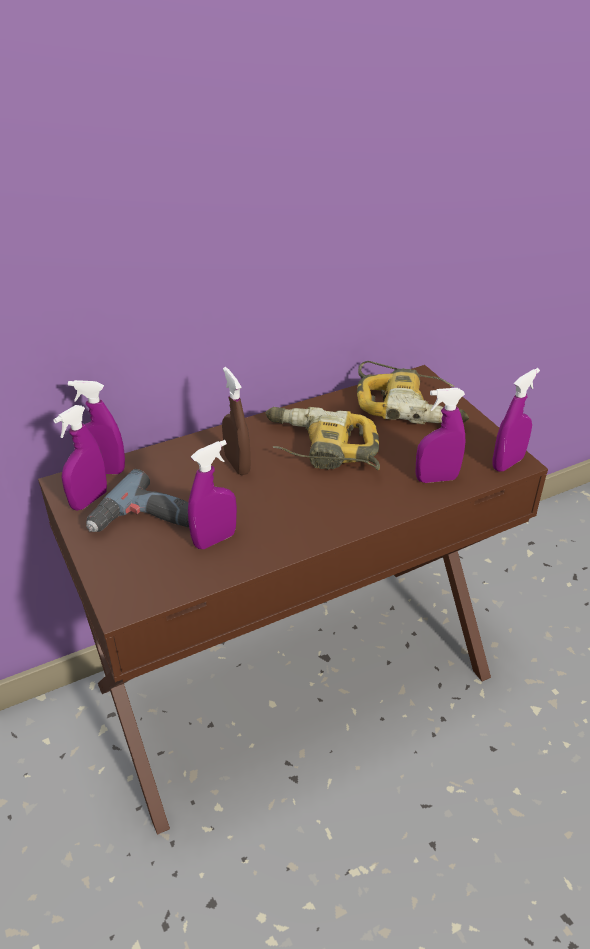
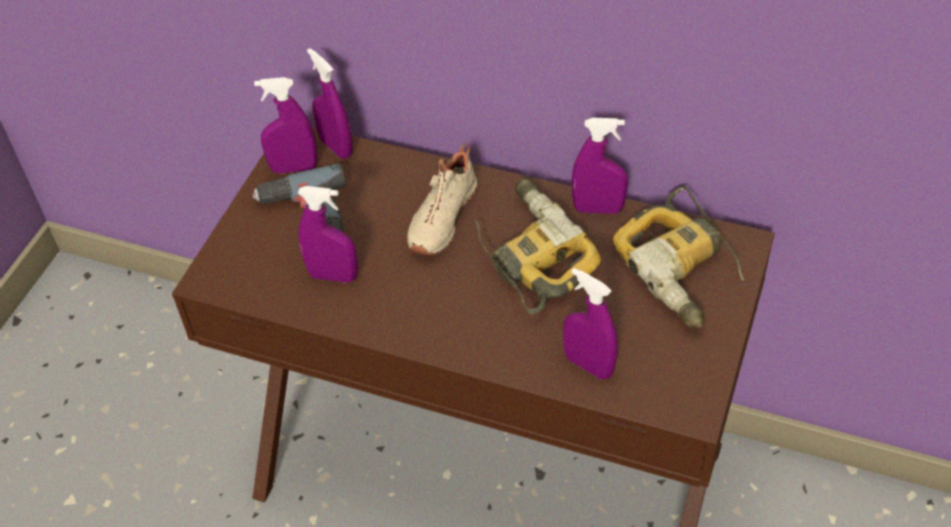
camera: 50 degrees right, 10 degrees up
(237, 464) = (441, 217): brown spray bottle -> beige shoe
(507, 463) = (683, 405): purple spray bottle -> purple spray bottle (598, 209)

